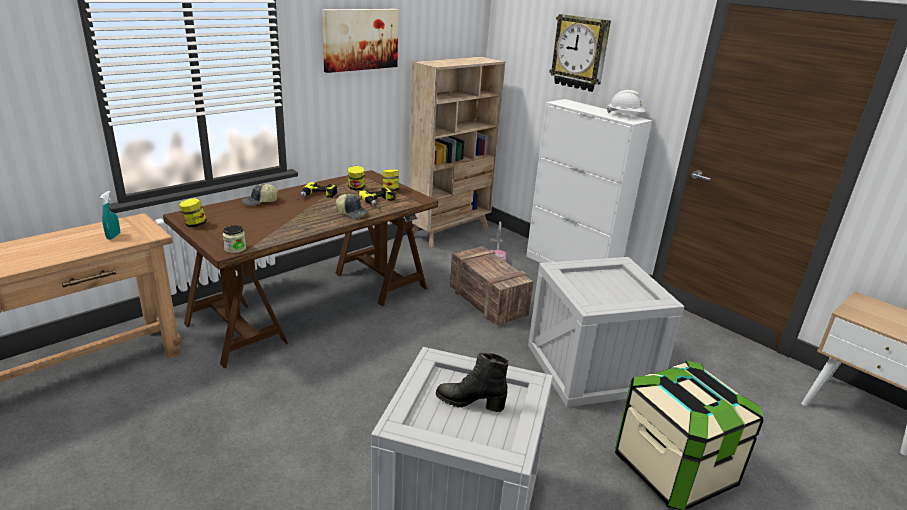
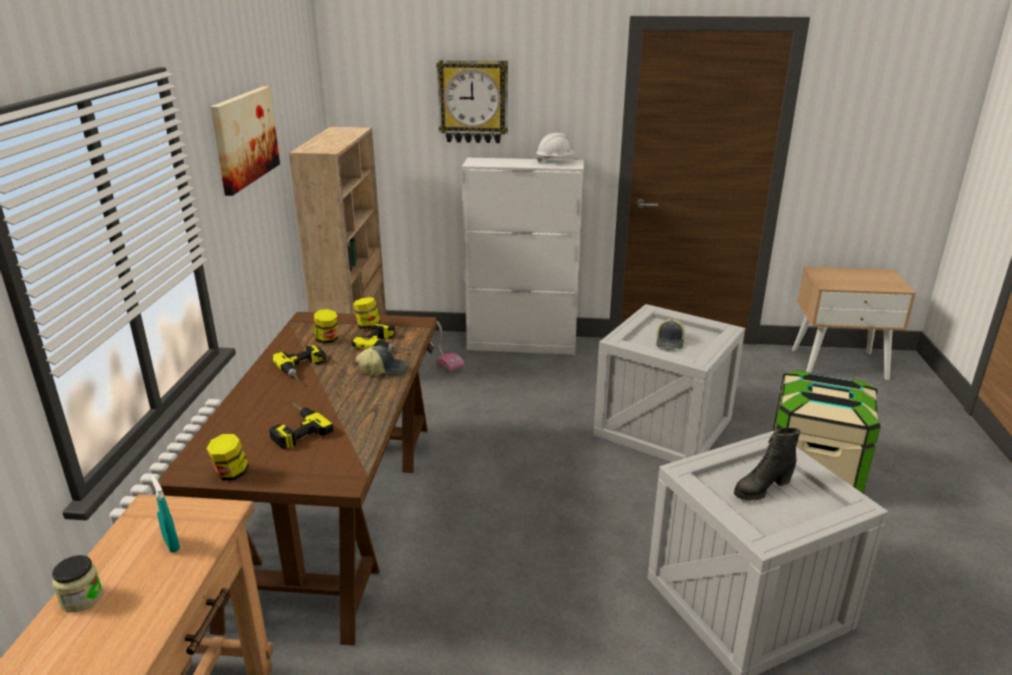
camera: 40 degrees left, 0 degrees up
(235, 249) = (348, 473): jar -> jar (82, 598)
(256, 219) = (293, 428): none -> power drill
(260, 202) = (251, 407): cap -> cap (670, 342)
(488, 301) = (502, 412): crate -> none

